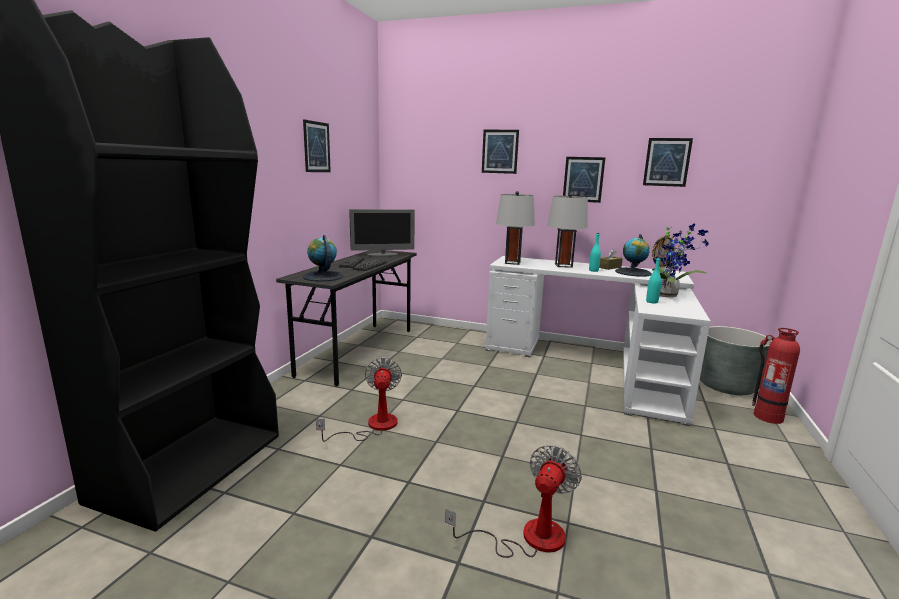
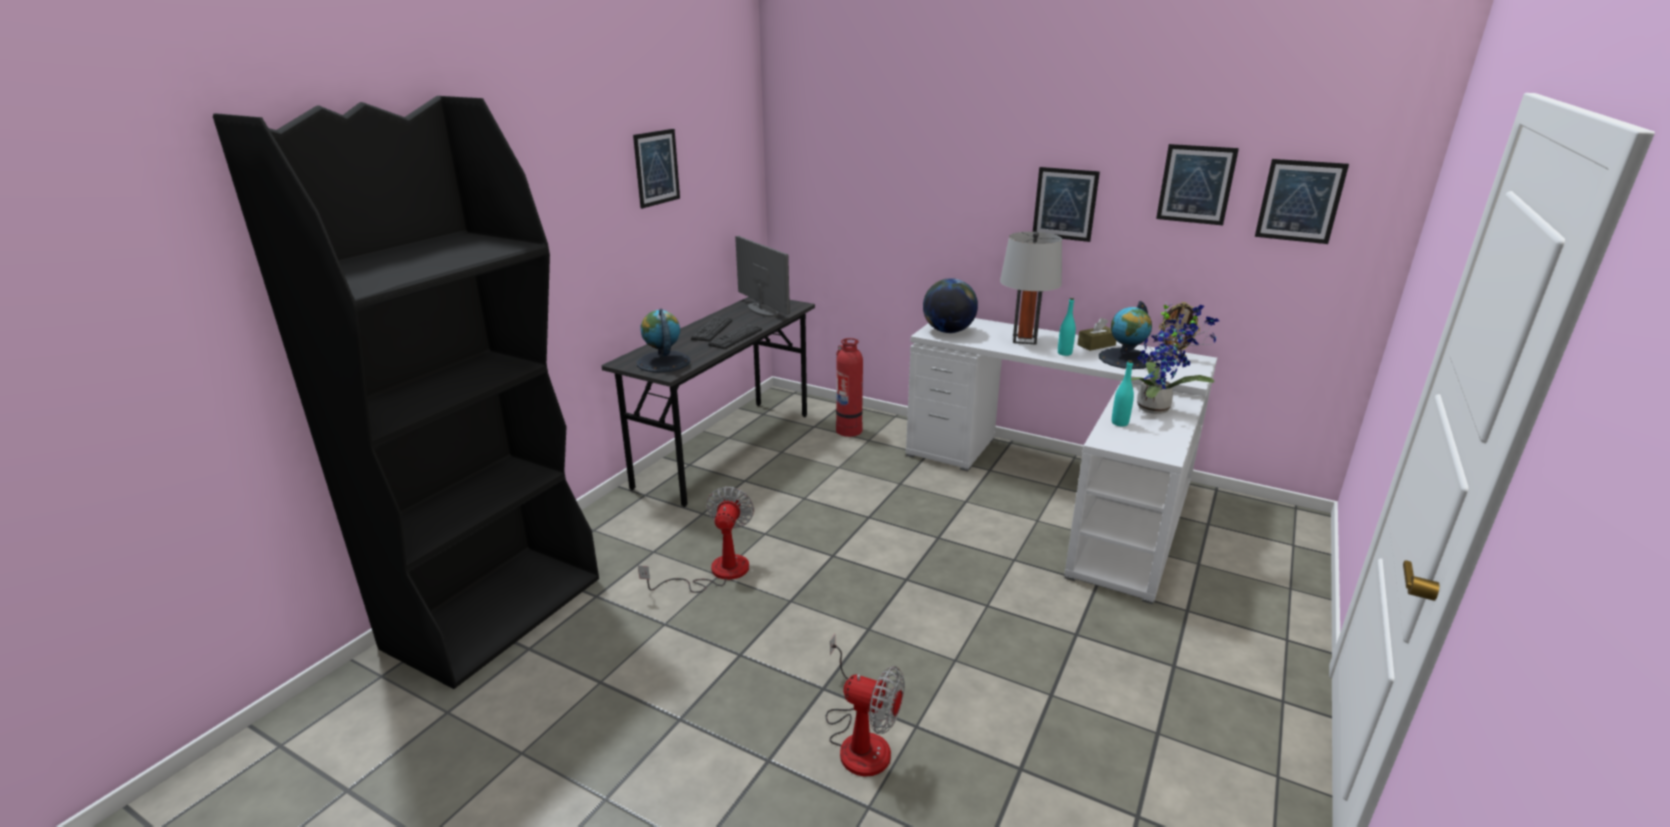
camera: 10 degrees right, 10 degrees up
(382, 255) = (762, 310): monitor -> monitor turned 120 degrees counterclockwise
(500, 151) = (939, 153): picture -> picture (1300, 201)
(512, 262) = (948, 331): grey table lamp -> globe
(528, 537) = (860, 739): fan -> fan turned 75 degrees clockwise
(726, 386) = (1250, 539): grey planter -> none
(767, 416) = (1282, 597): fire extinguisher -> fire extinguisher (848, 430)

